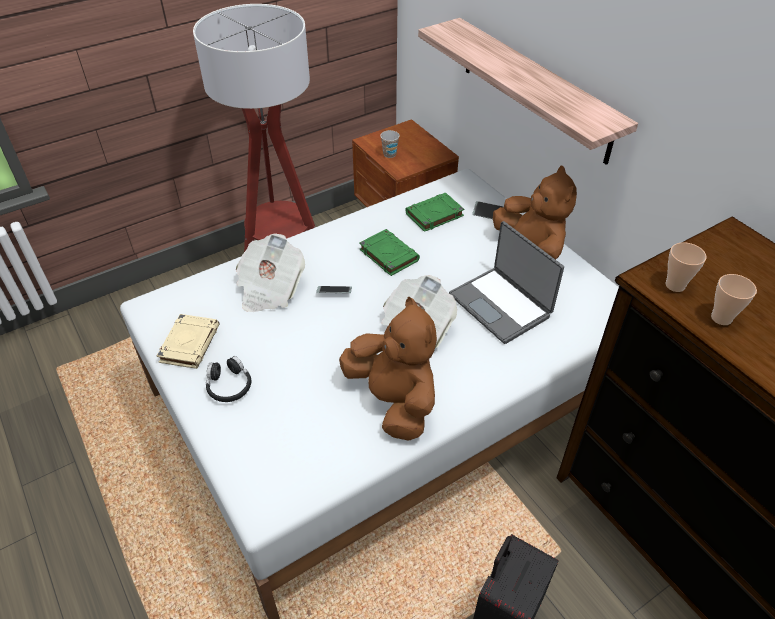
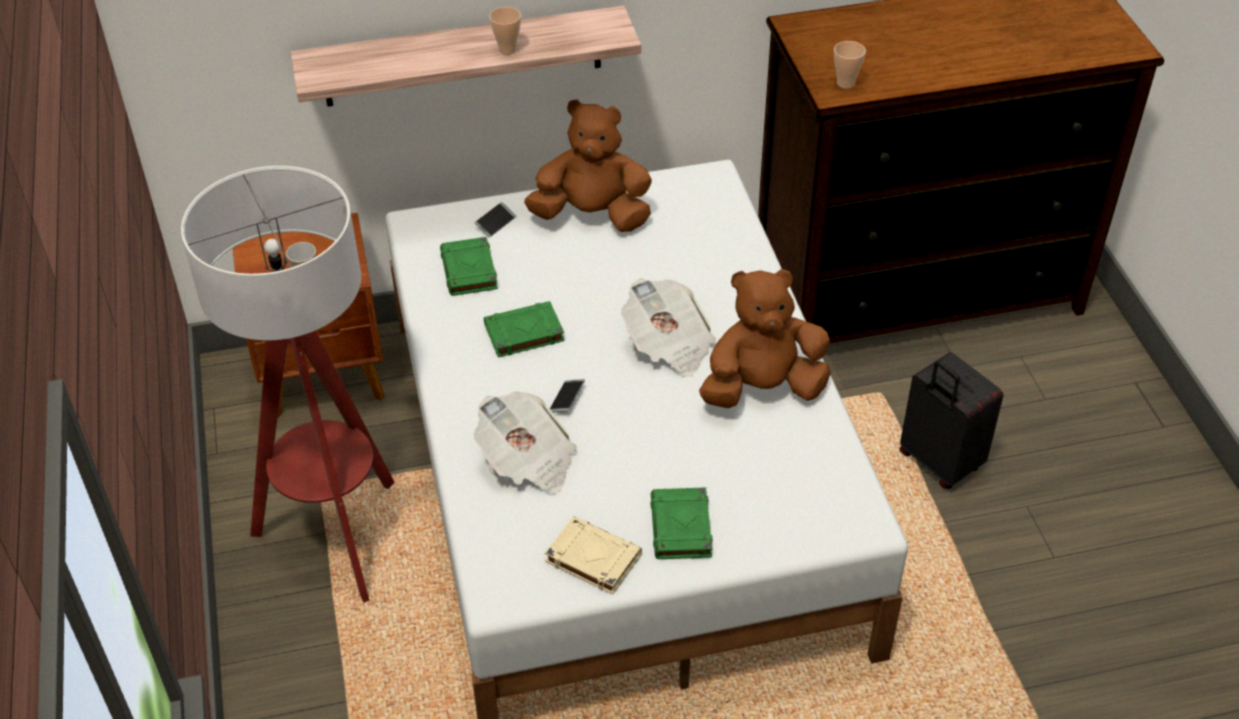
camera: 70 degrees left, 0 degrees up
(229, 385) = (681, 528): black headphones -> green book
(501, 305) = (660, 263): laptop -> none
(721, 318) = (894, 75): cup -> cup (507, 49)

